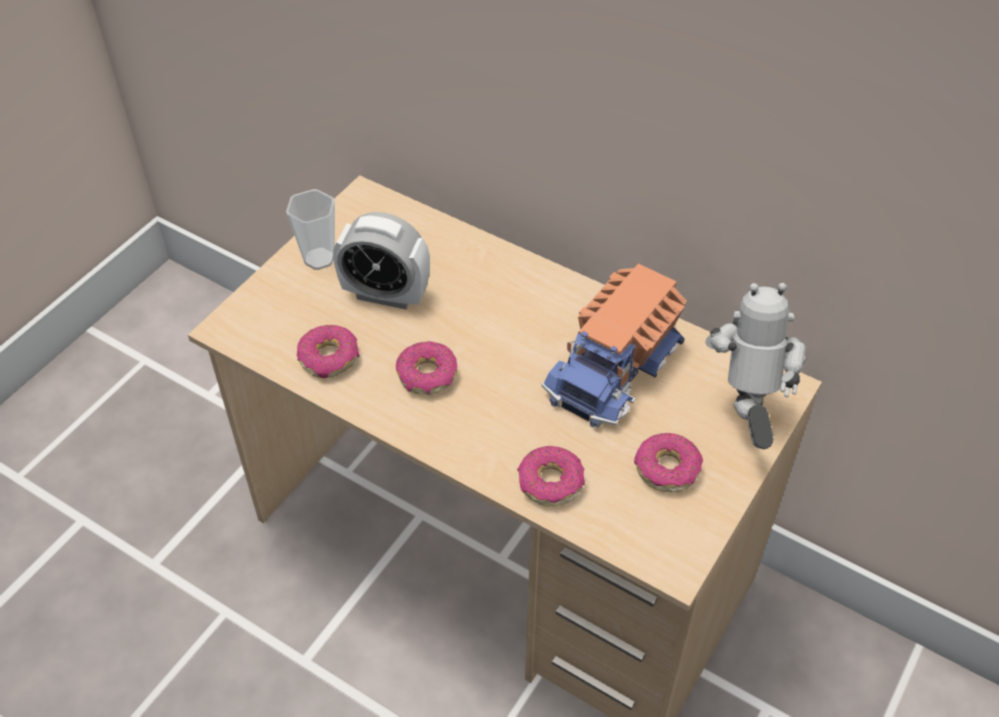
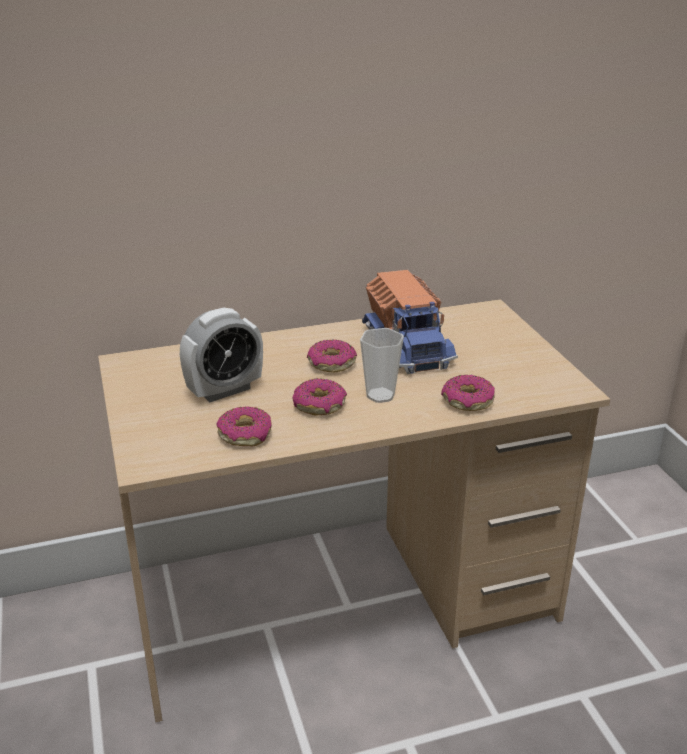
camera: 50 degrees left, 20 degrees down
(319, 259) = (146, 401): cup -> cup (380, 395)
(667, 469) = (504, 362): donut -> donut (331, 364)
(744, 419) = (498, 327): toy robot -> none

